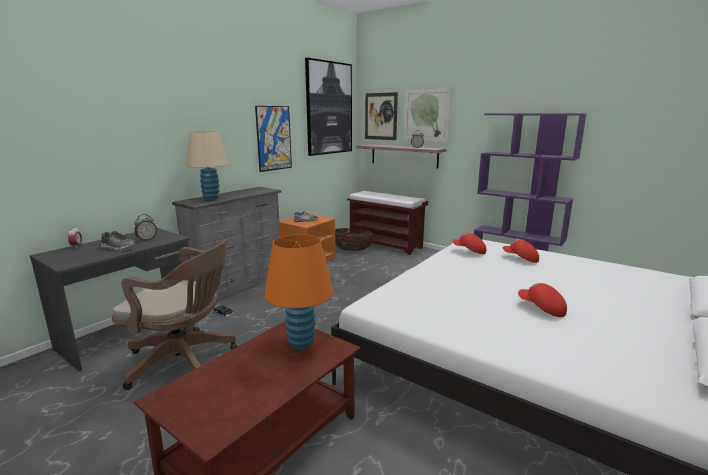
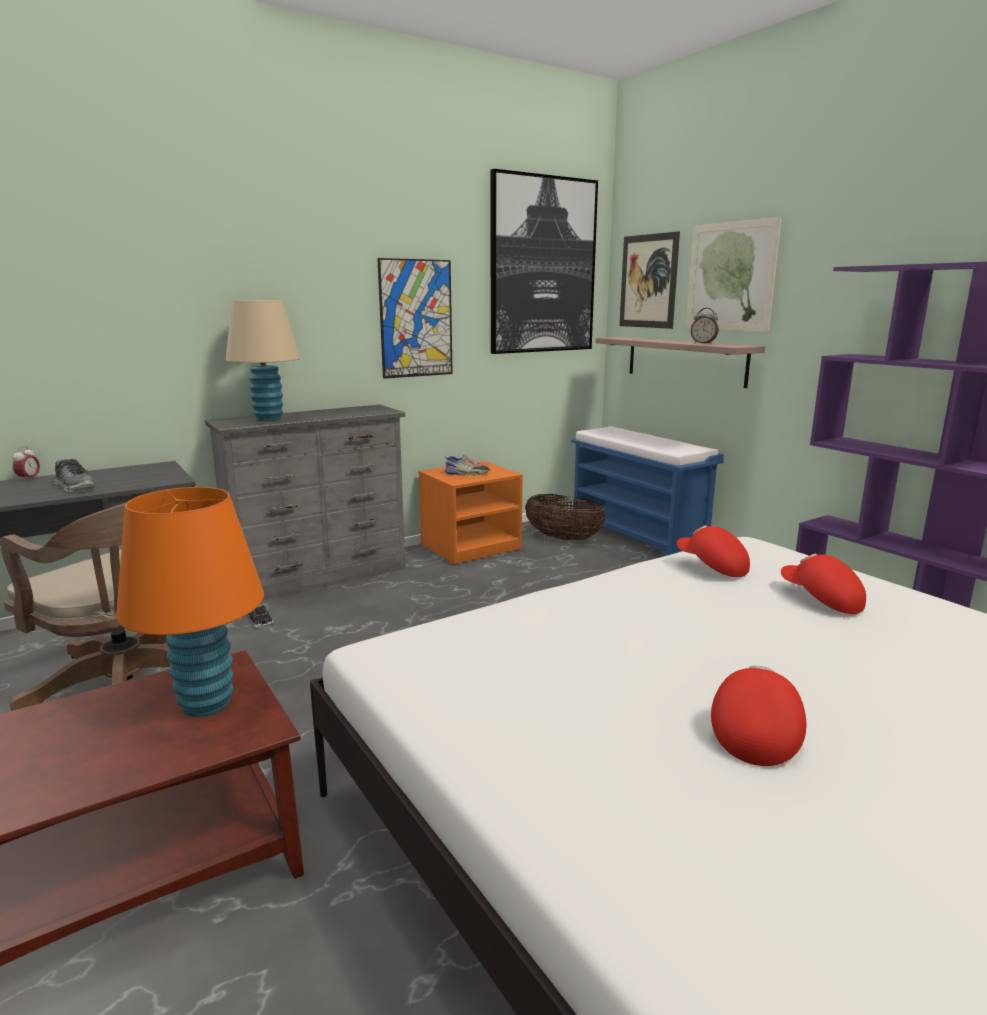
camera: 20 degrees right, 0 degrees up
(147, 239) = (131, 478): alarm clock -> none
(386, 244) = (638, 534): brown bench -> blue bench
(541, 309) = (753, 732): red cap -> red cap turned 45 degrees clockwise

